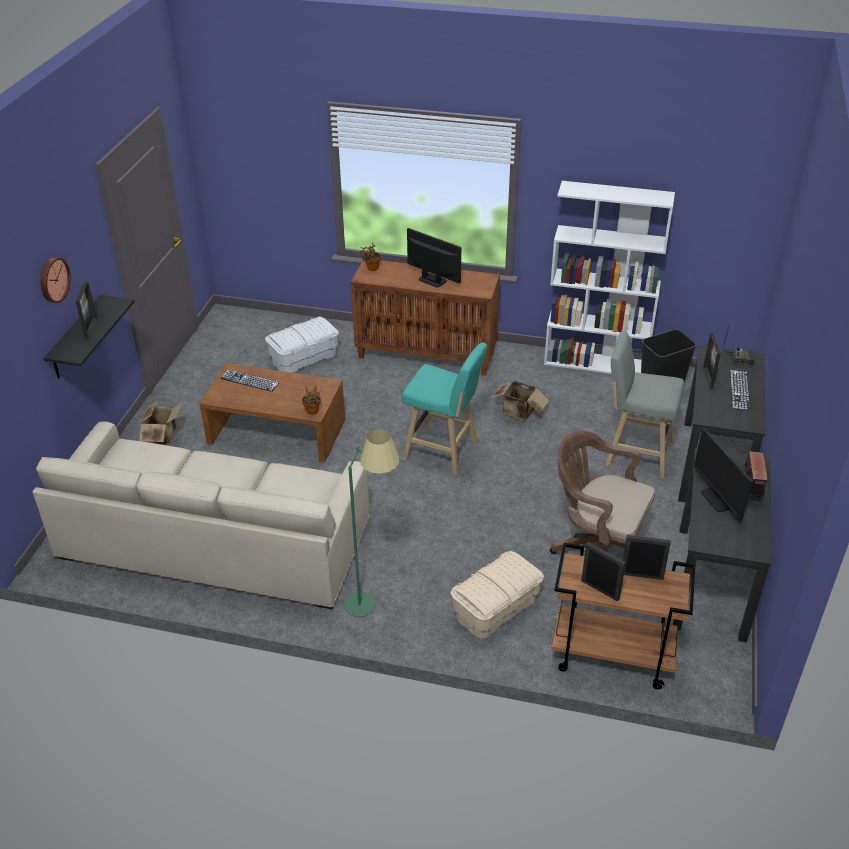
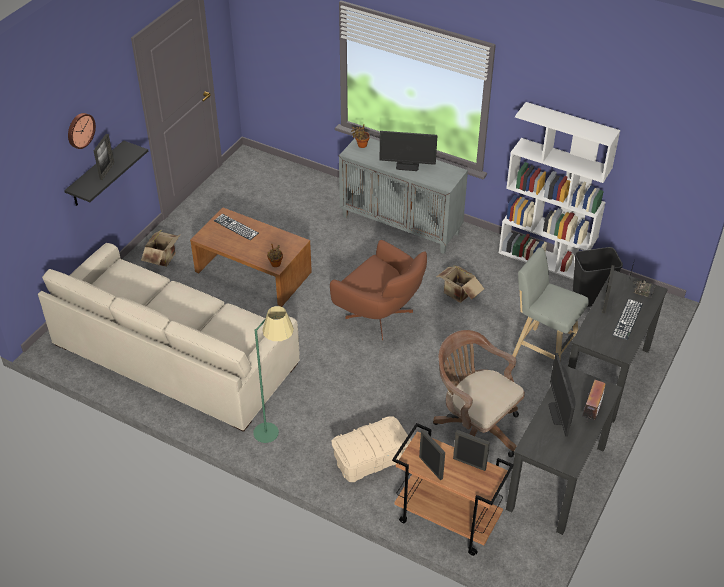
camera: 15 degrees right, 5 degrees up
(304, 357) = (298, 208): white storage box -> none
(427, 355) = (401, 225): brown cabinet -> grey cabinet
(432, 280) = (407, 166): monitor -> monitor turned 135 degrees clockwise
(444, 451) = (381, 316): turquoise stool -> brown armchair

